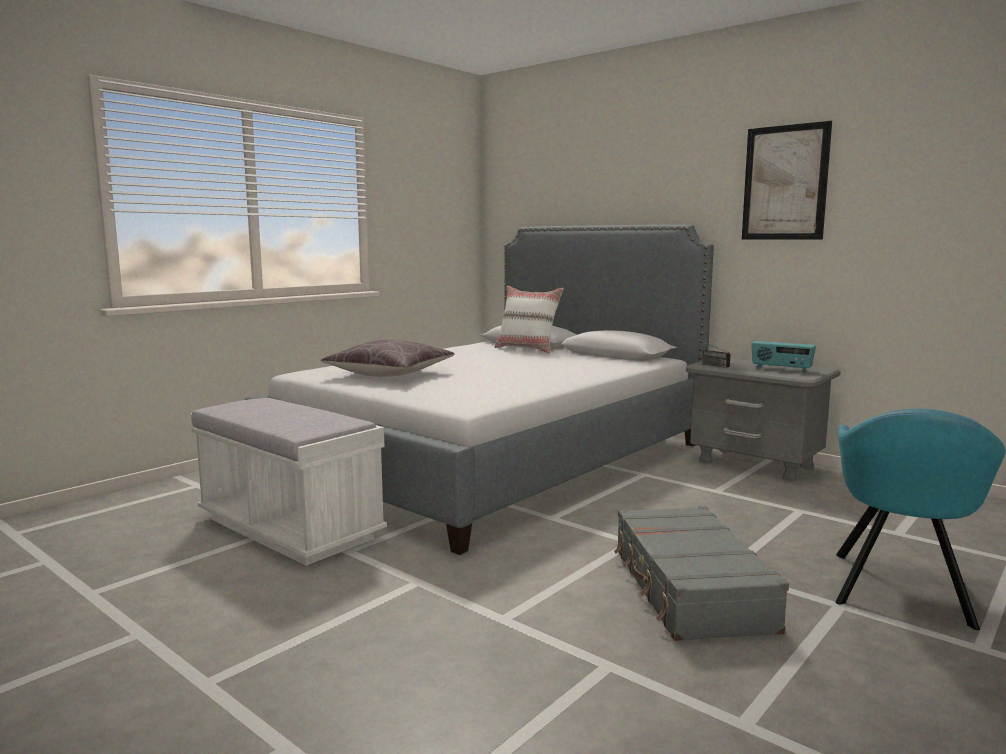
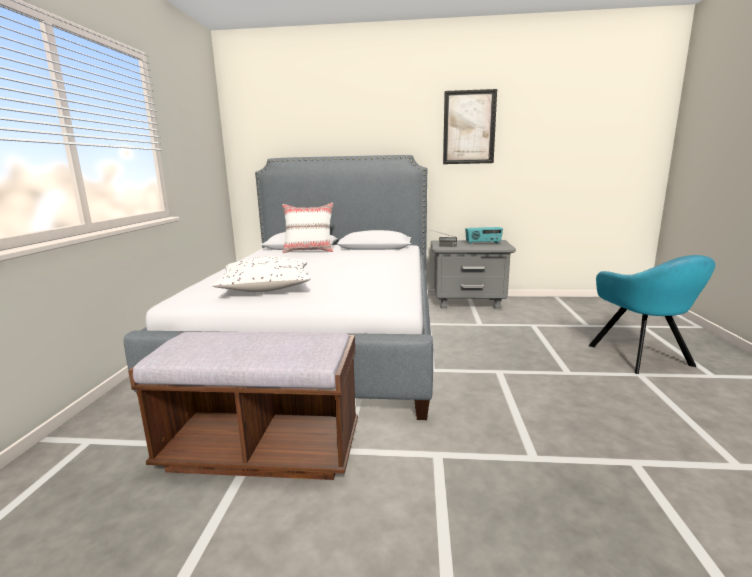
camera: 35 degrees left, 5 degrees up
(290, 529) = (261, 450): white bench -> brown bench
(389, 374) = (266, 287): brown pillow -> white pillow
(689, 589) = (575, 391): grey suitcase -> none

